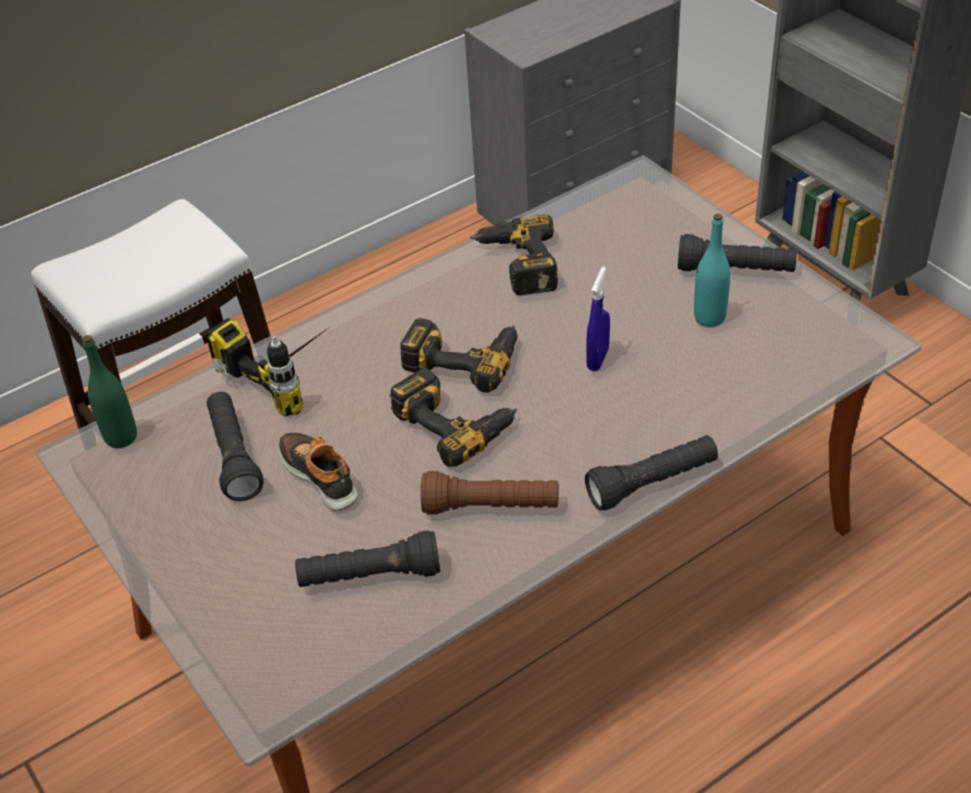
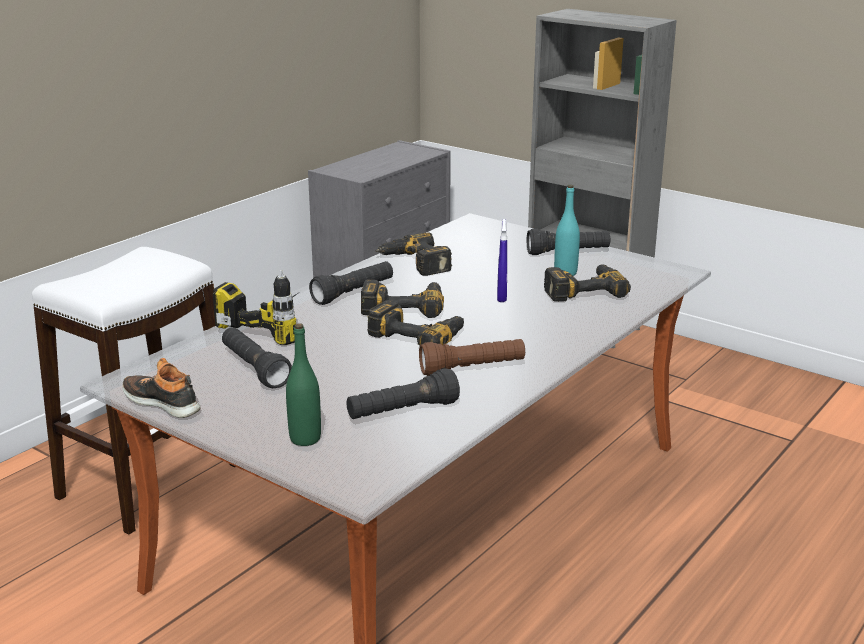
camera: 20 degrees left, 20 degrees down
(121, 437) = (152, 370): green bottle -> green bottle (305, 439)
(320, 476) = (331, 370): shoe -> shoe (163, 402)
(652, 483) = (580, 345): black flashlight -> black flashlight (353, 293)
(715, 360) = (582, 289): none -> power drill

